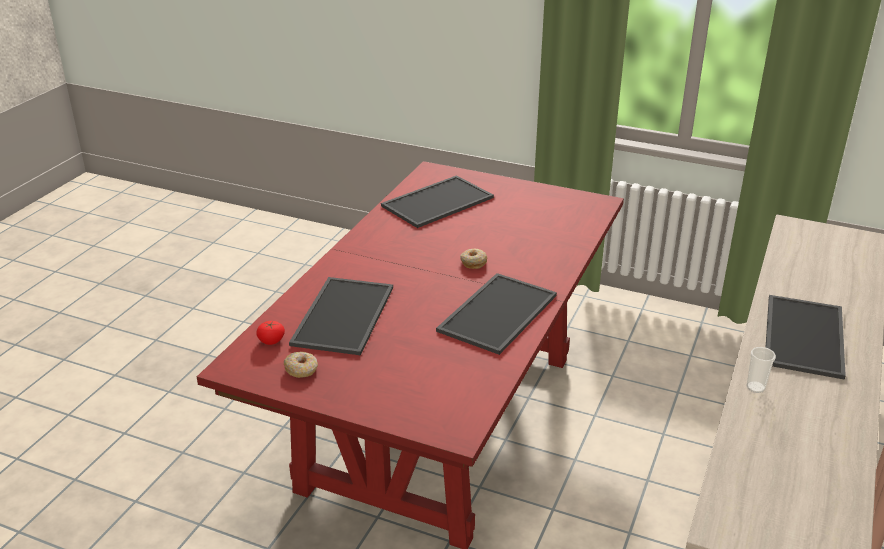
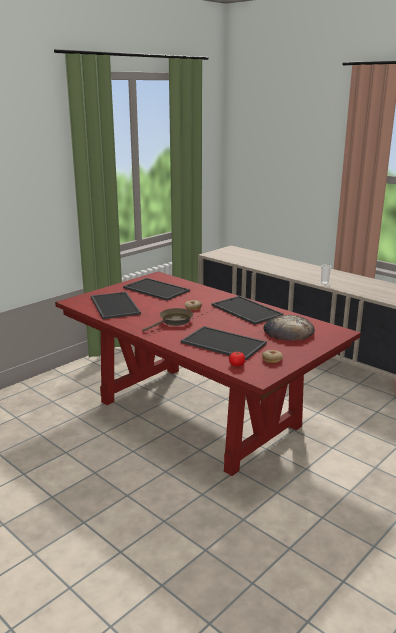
camera: 70 degrees left, 10 degrees down
(404, 259) = (174, 322): none -> brown frying pan
(424, 370) = (288, 331): none -> bread
(802, 335) = (293, 270): tray -> tray (155, 289)

